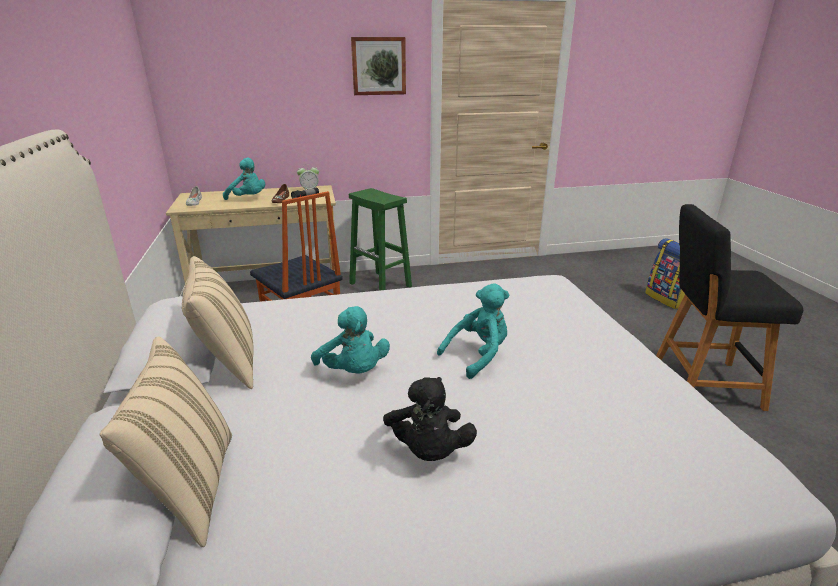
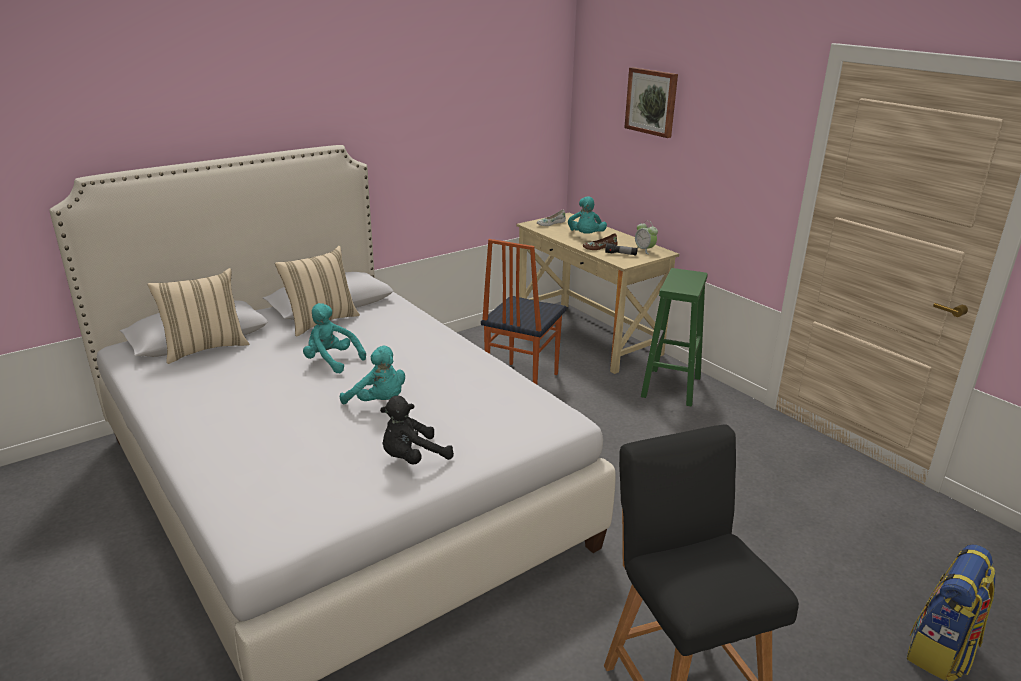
camera: 65 degrees right, 0 degrees up
(353, 372) = (331, 361): turquoise plush toy -> turquoise plush toy turned 90 degrees clockwise
(378, 66) = (751, 132): picture -> picture (652, 102)
(428, 451) = (252, 403): black plush toy -> black plush toy (412, 458)

